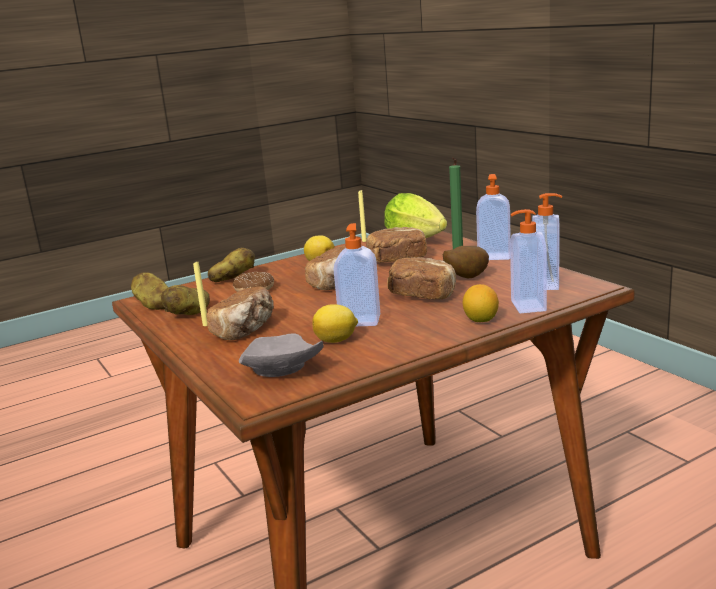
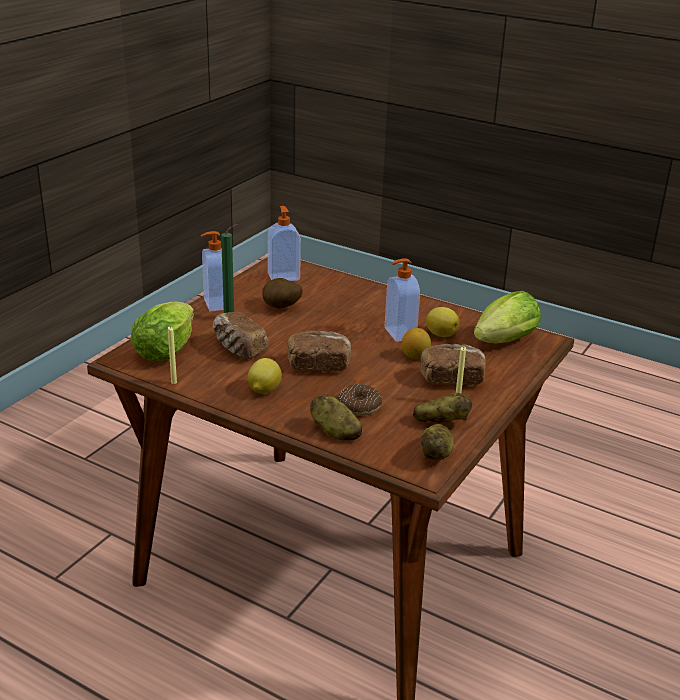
camera: 120 degrees left, 10 degrees up
(279, 370) = (502, 343): grey plate -> lettuce
(423, 295) = (330, 319): bread -> none
(481, 320) = (369, 290): lemon -> lemon (415, 356)
(526, 306) = (333, 279): soap dispenser -> none

